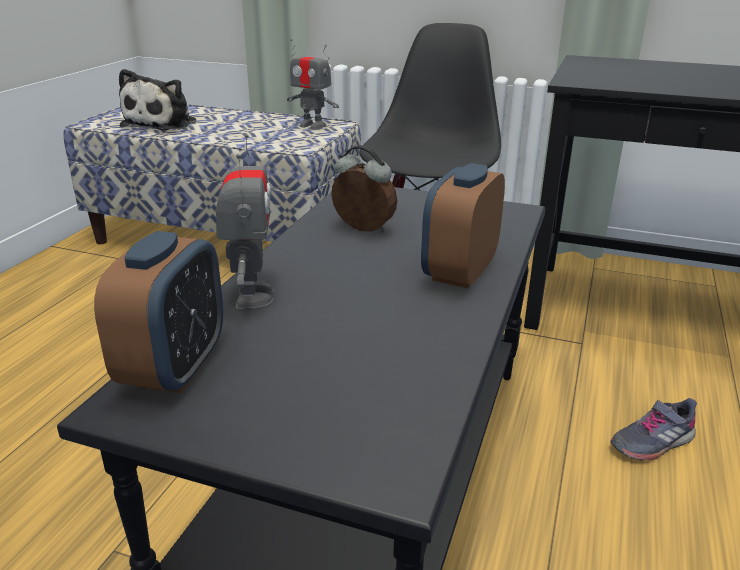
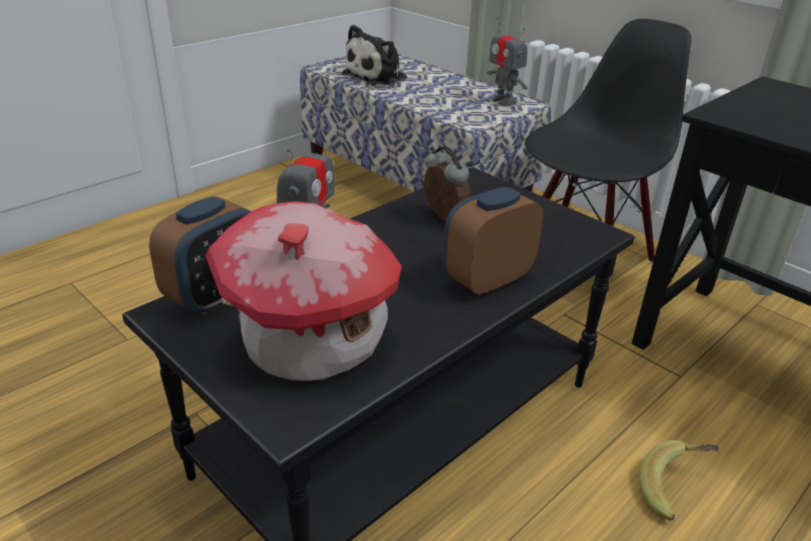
camera: 25 degrees right, 5 degrees up
(339, 379) = (312, 340): none -> toy house
(651, 442) = (676, 490): grey shoe -> banana

